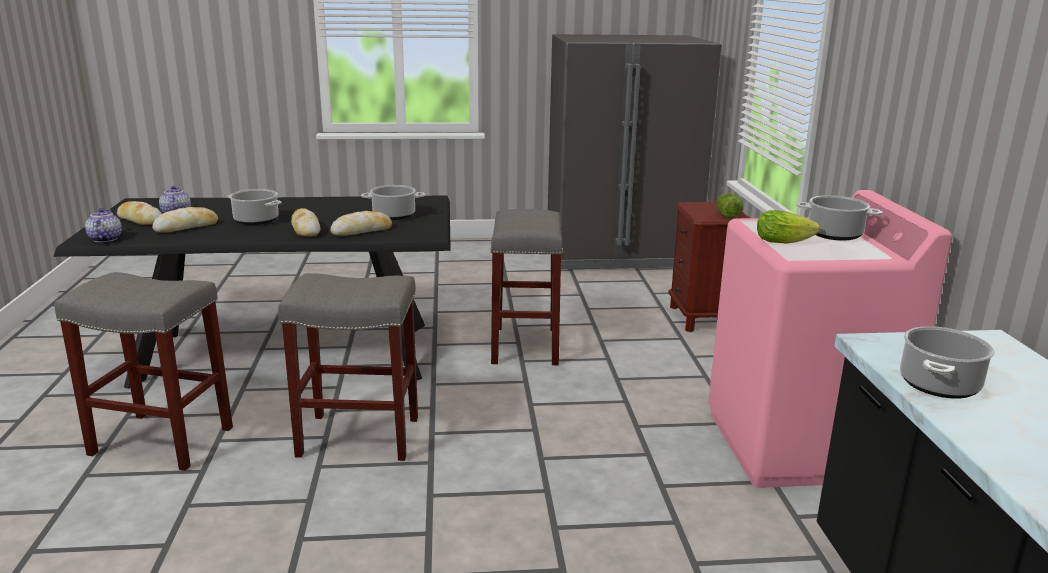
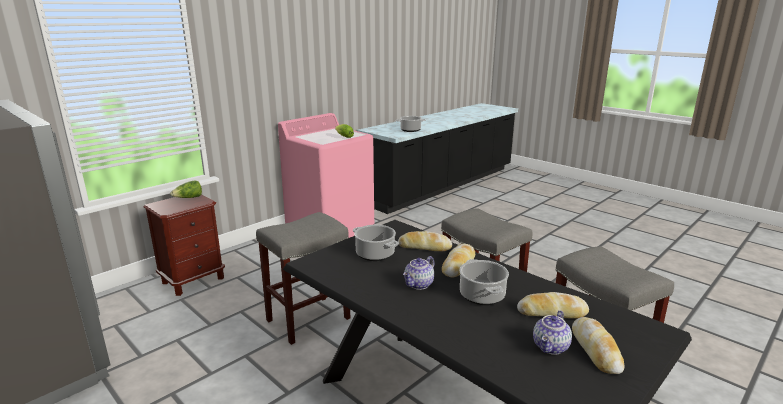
camera: 130 degrees left, 0 degrees up
(104, 239) = (638, 325): teapot -> teapot (419, 285)
(835, 234) = (320, 134): cooking pot -> none

